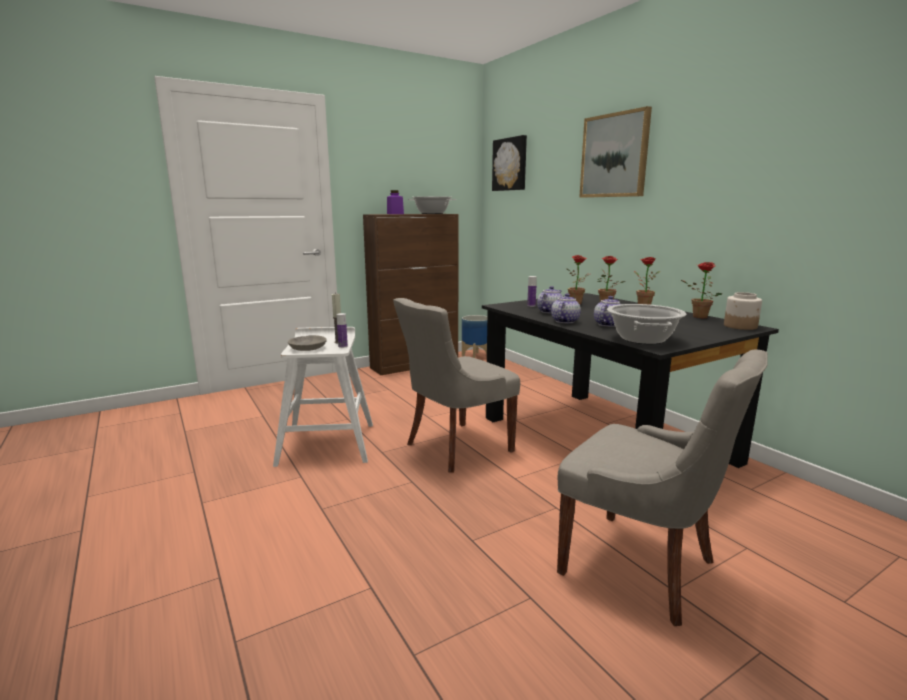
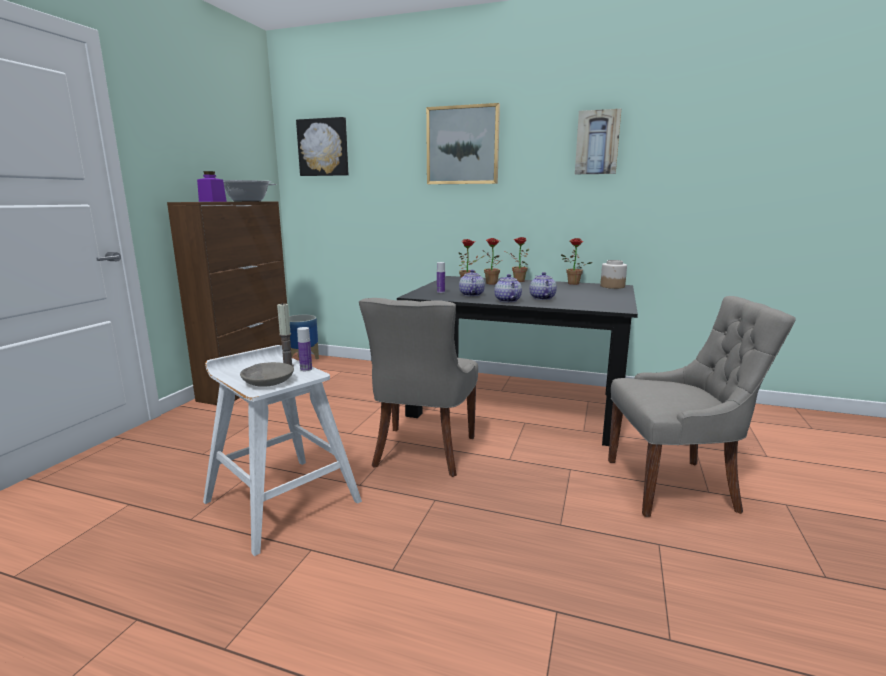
camera: 40 degrees left, 0 degrees up
(642, 339) = (595, 305): cooking pot -> none
(753, 143) = (597, 142): none -> picture

